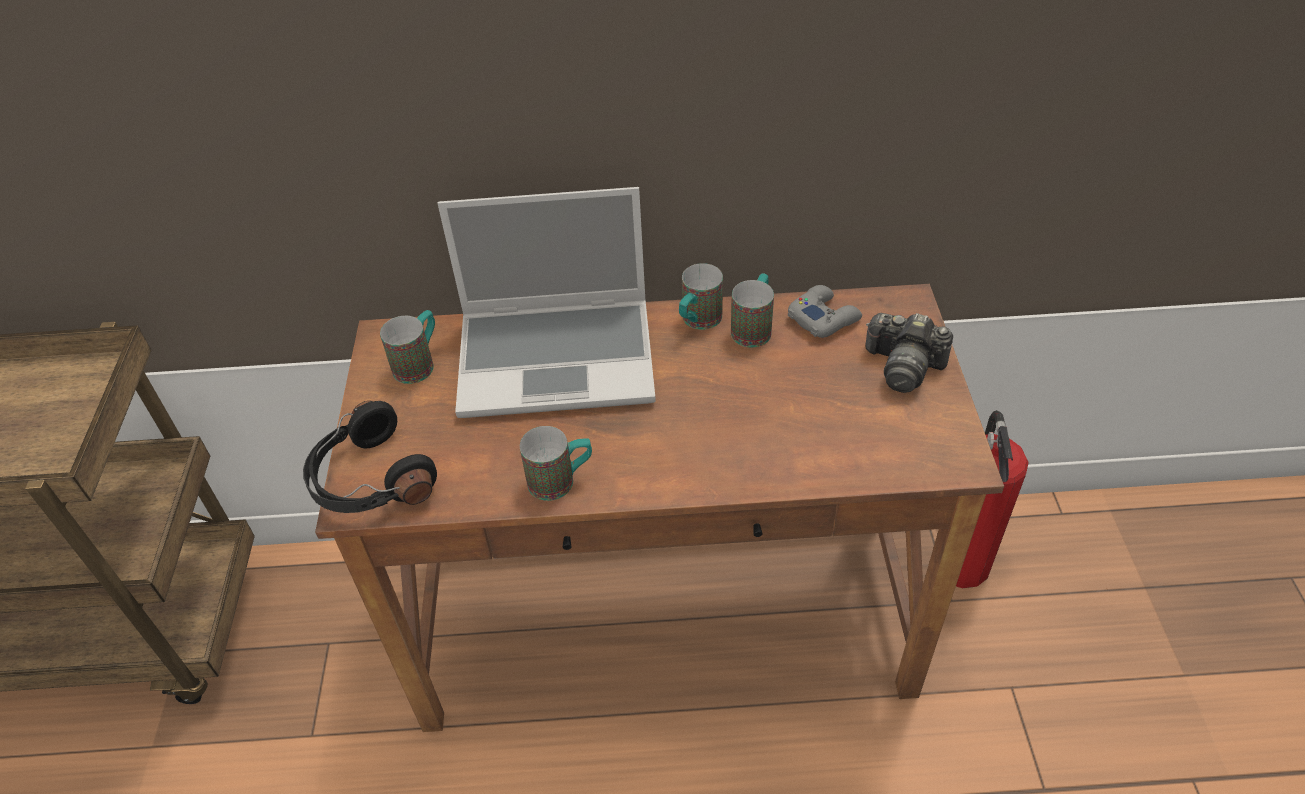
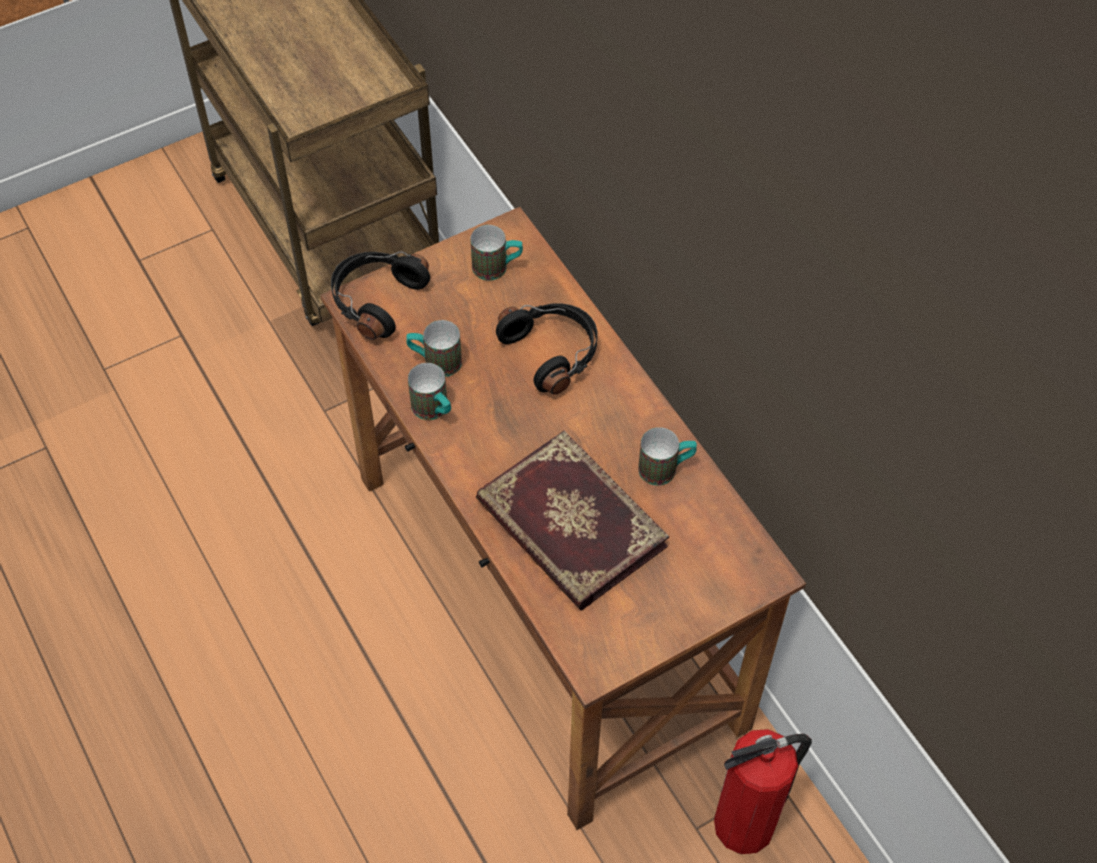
camera: 60 degrees right, 10 degrees up
(559, 358) = (553, 352): laptop -> black headphones
(697, 322) = (648, 426): mug -> mug (435, 362)
(779, 420) = (569, 525): none -> book
(823, 318) = (708, 515): grey game controller -> none
(903, 366) = (681, 594): camera -> none

